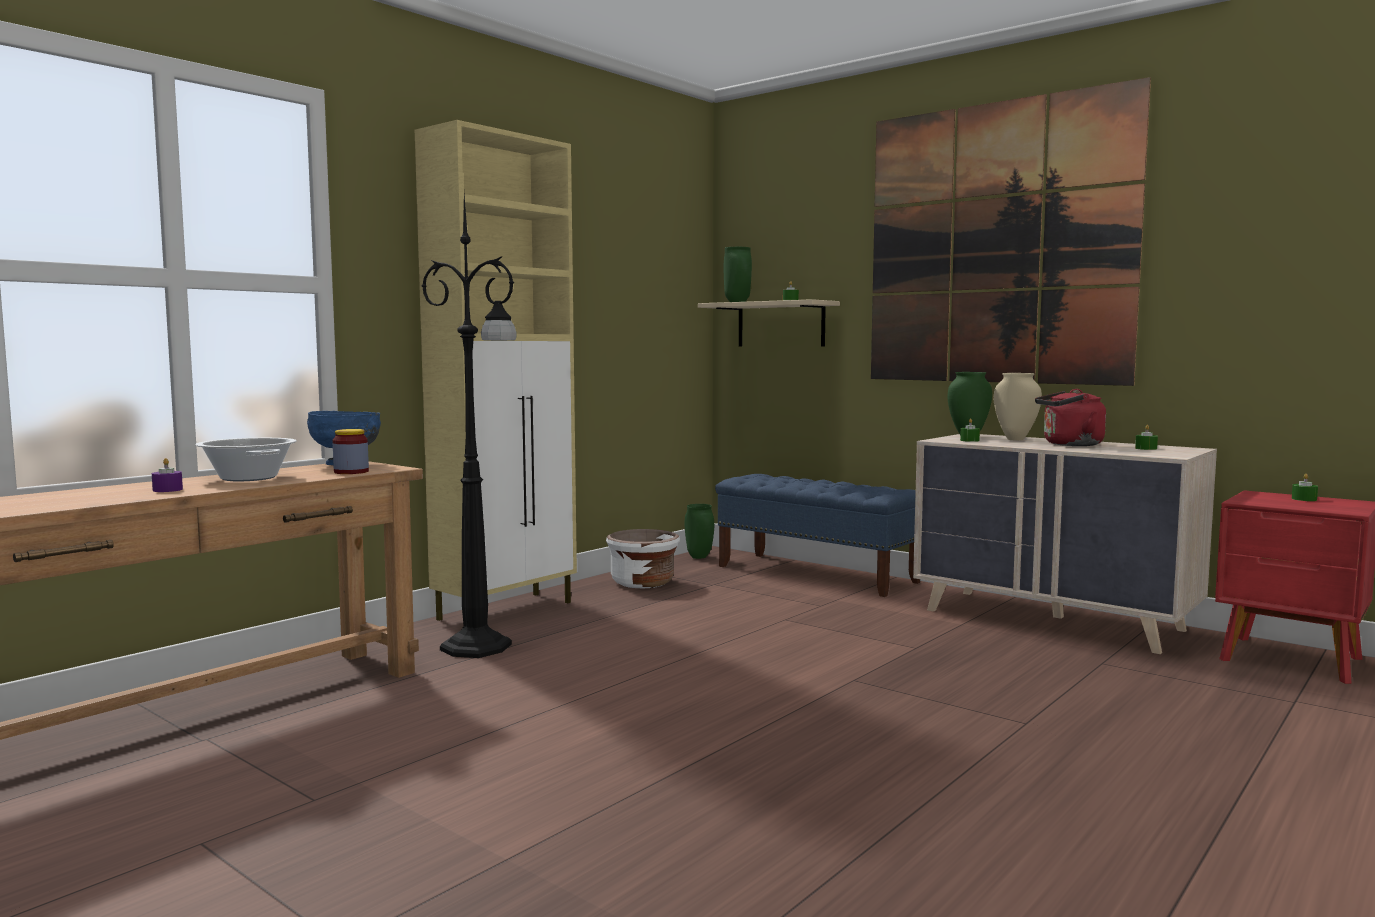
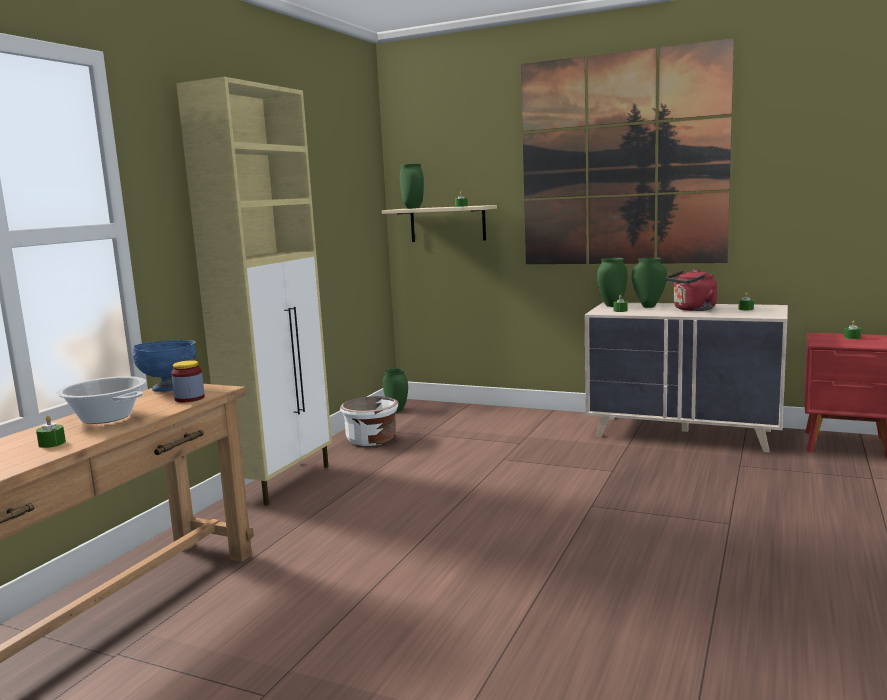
camera: 15 degrees left, 5 degrees up
(167, 490) = (52, 443): purple candle -> green candle
(478, 648) = (287, 521): black floor lamp -> none
(816, 574) = (495, 415): blue bench -> none
(1015, 439) = (648, 307): beige vase -> green vase

